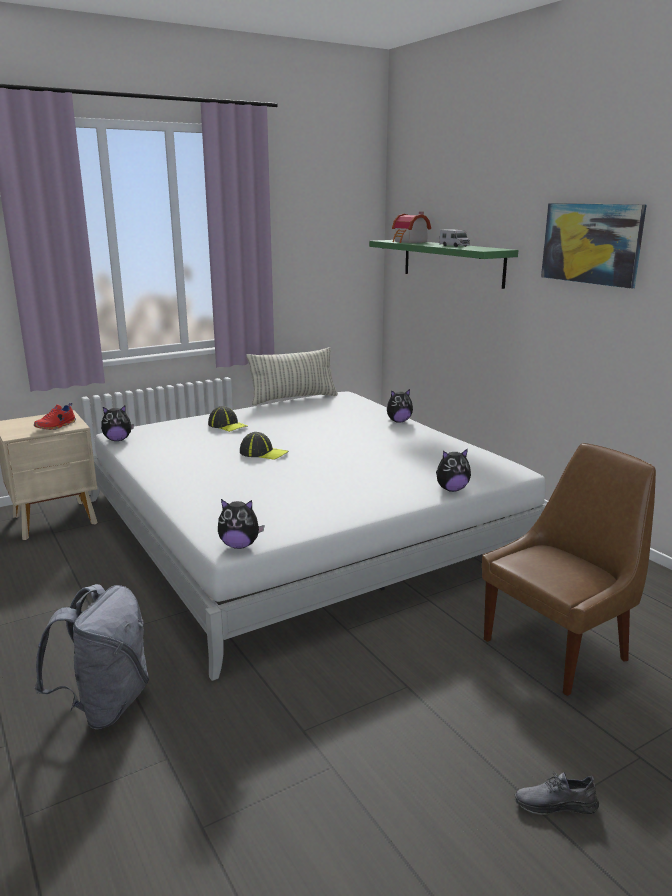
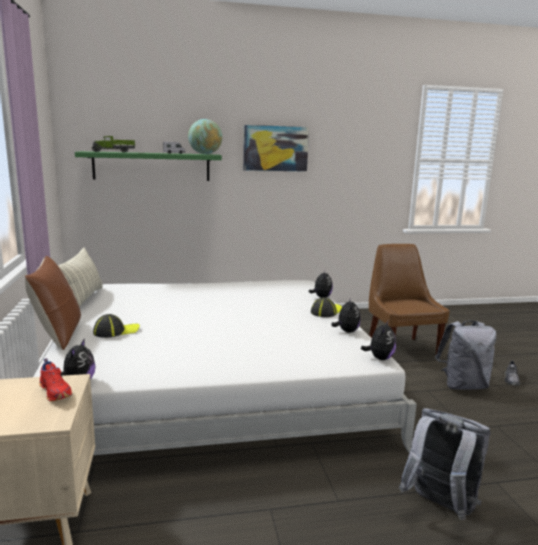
camera: 70 degrees left, 5 degrees down
(207, 413) = (58, 335): none -> brown pillow
(263, 453) = (210, 328): cap -> cap (326, 311)
(398, 421) = (187, 286): plush toy -> plush toy (346, 331)
(409, 242) = (114, 152): toy house -> toy truck
(462, 728) = (463, 385): none -> grey backpack
(487, 249) = (205, 154): none -> globe

